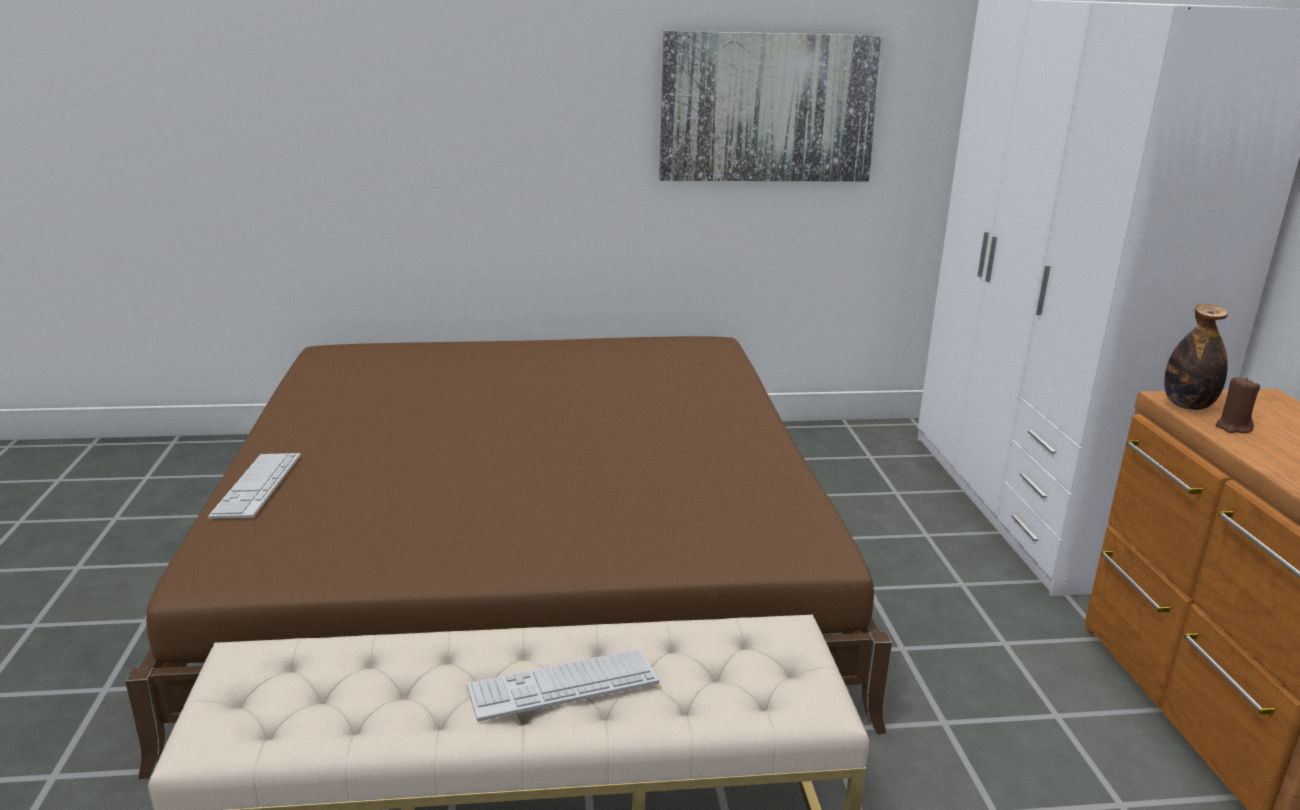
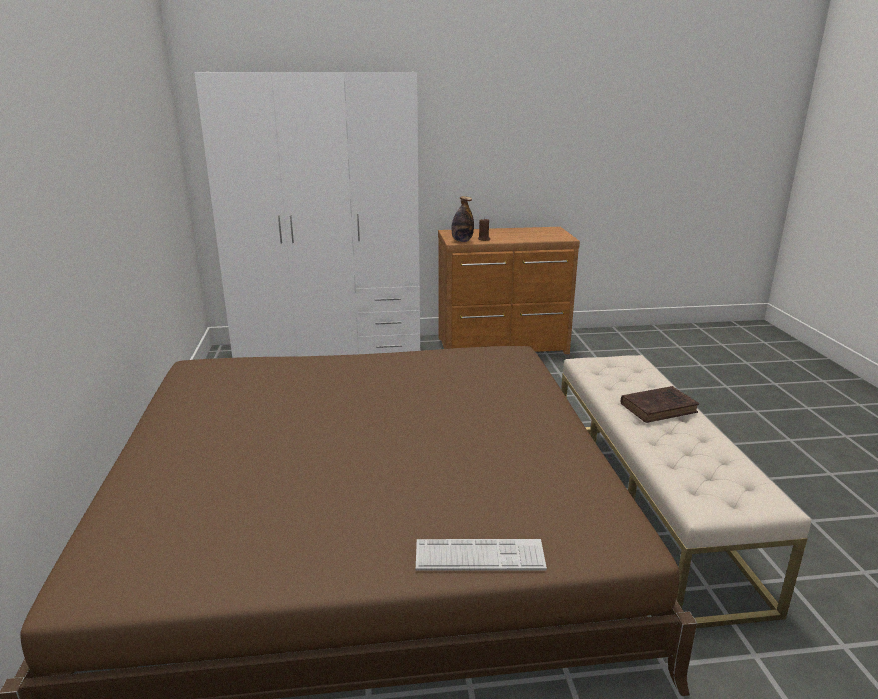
camera: 90 degrees left, 0 degrees up
(563, 686) = (660, 408): keyboard -> brown book
(769, 108) = (123, 172): picture -> none

